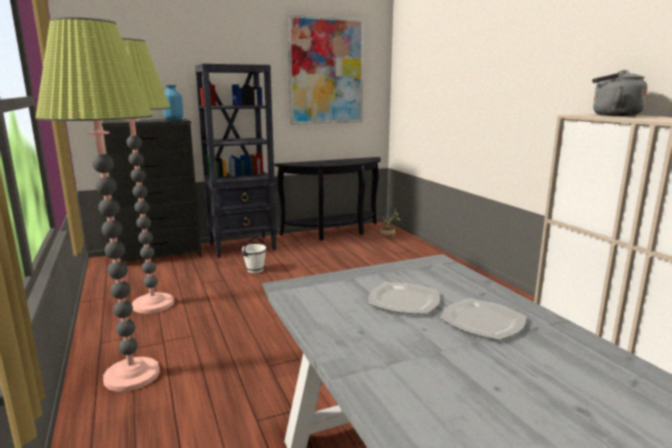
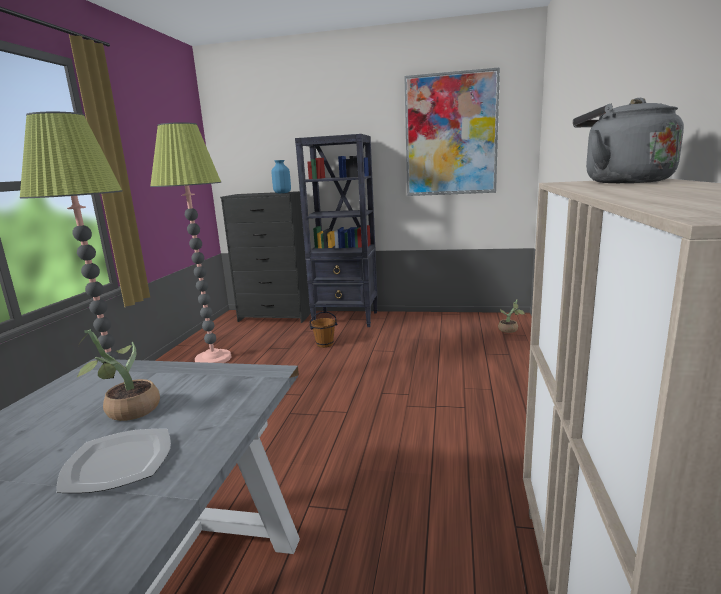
camera: 35 degrees right, 0 degrees up
(255, 270) = (324, 344): white bucket -> brown bucket
(334, 233) = (451, 318): black console table -> none
(404, 301) = (126, 411): plate -> potted plant

